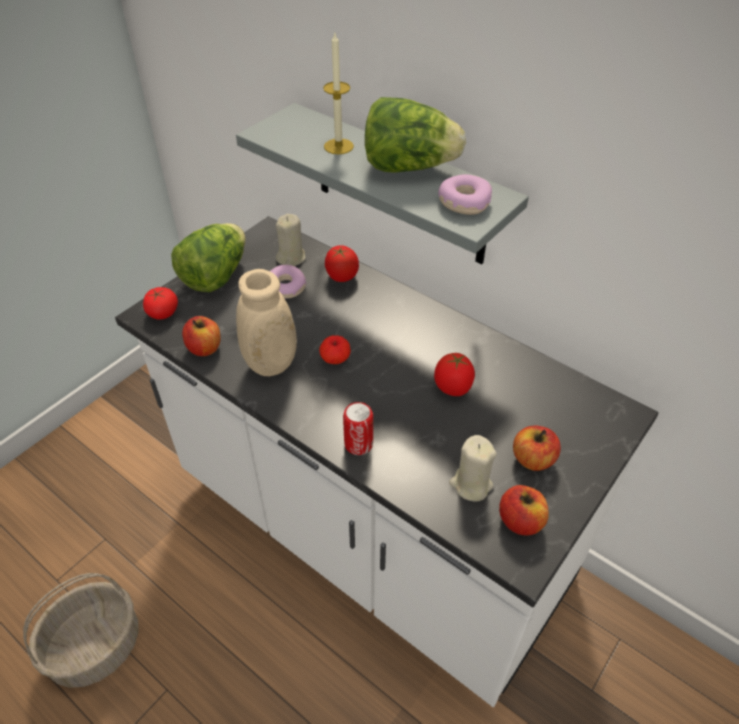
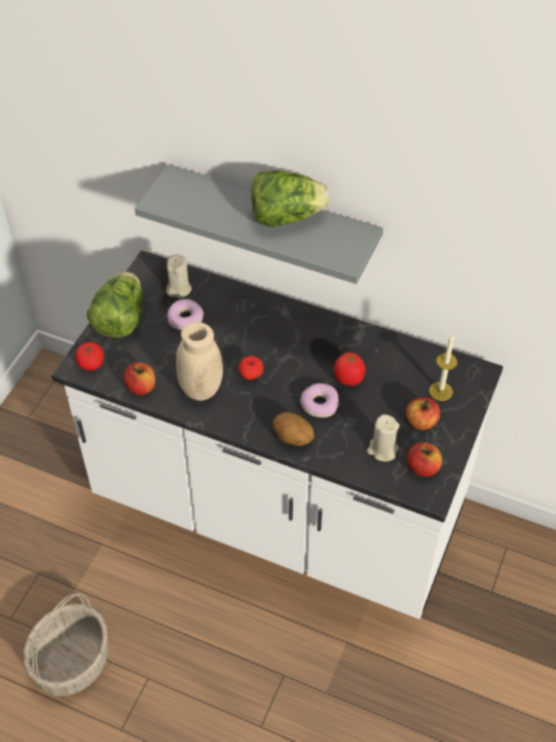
camera: 15 degrees left, 5 degrees up
(338, 146) = (224, 205): candle -> candle (440, 391)
(341, 277) = (228, 299): tomato -> none
(358, 444) = (292, 438): can -> potato
(464, 202) = (338, 243): donut -> donut (319, 404)

